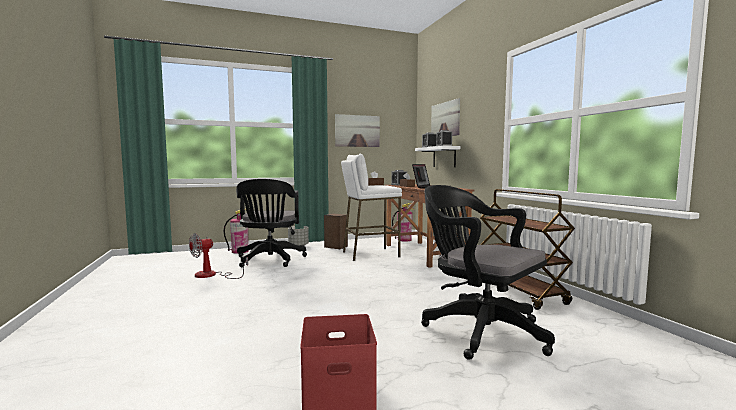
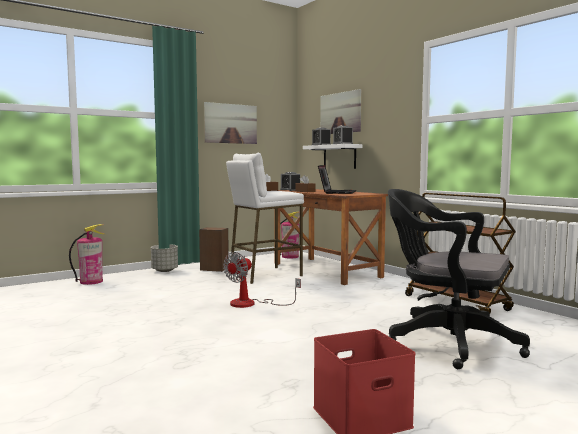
camera: 15 degrees left, 0 degrees up
(212, 275) = (83, 313): fan -> fan (252, 304)
(270, 260) = (144, 290): black office chair -> none

